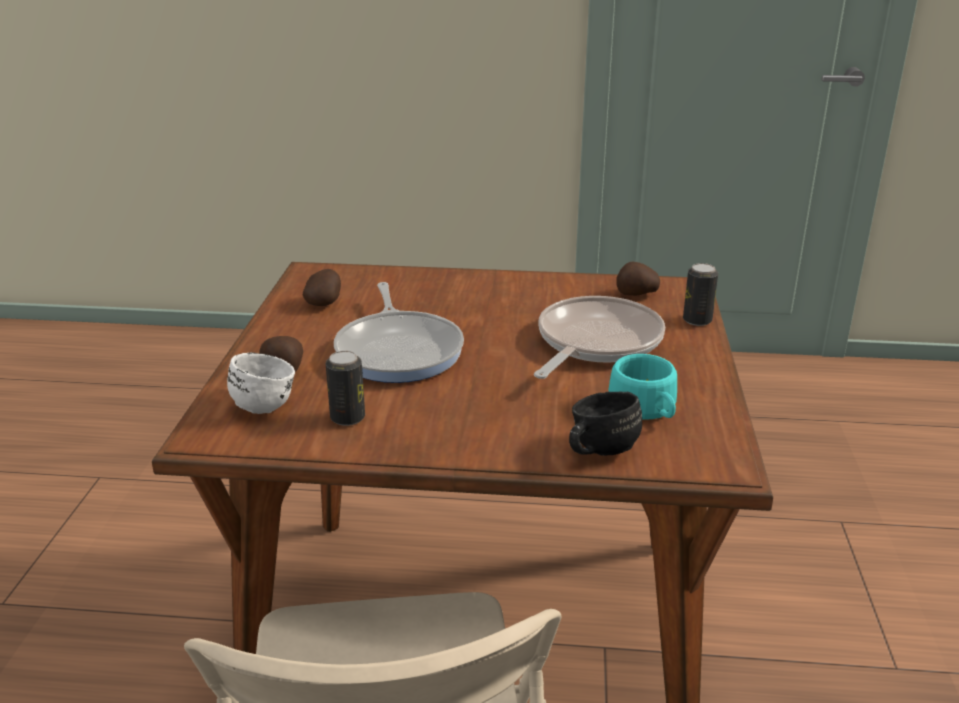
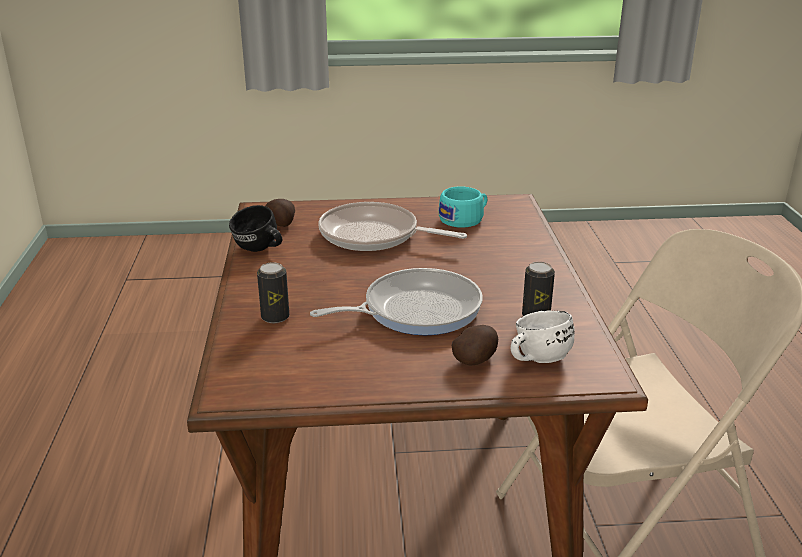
camera: 100 degrees left, 0 degrees up
(325, 303) = (322, 365): potato -> none
(597, 450) = (522, 231): black mug -> black mug (259, 250)
(697, 320) = (326, 205): can -> can (275, 317)

